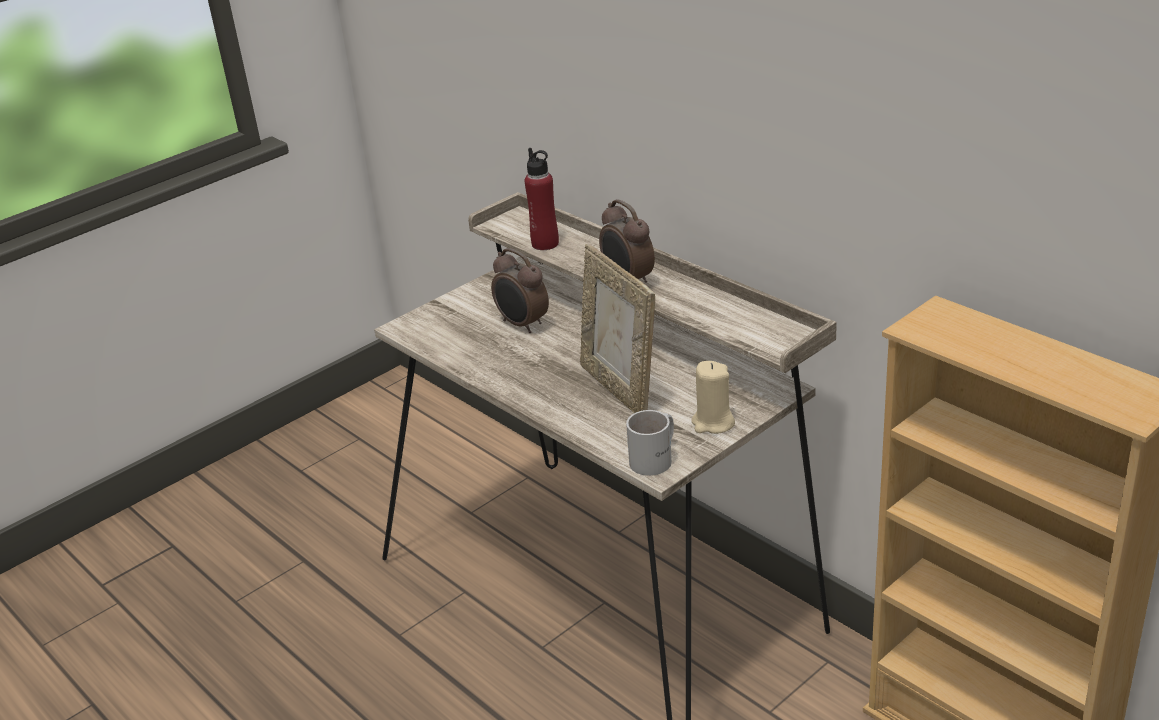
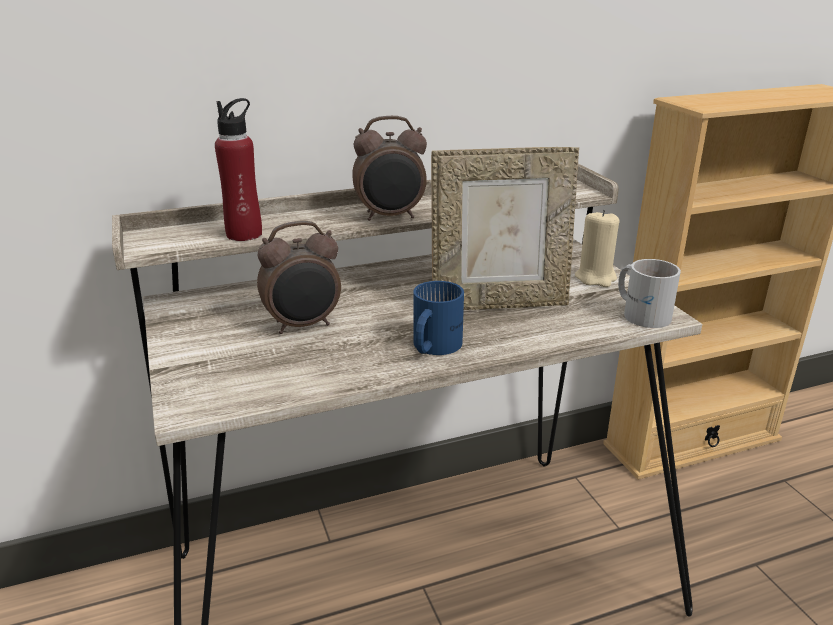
camera: 70 degrees left, 5 degrees down
(527, 380) = (431, 346): none -> blue mug

